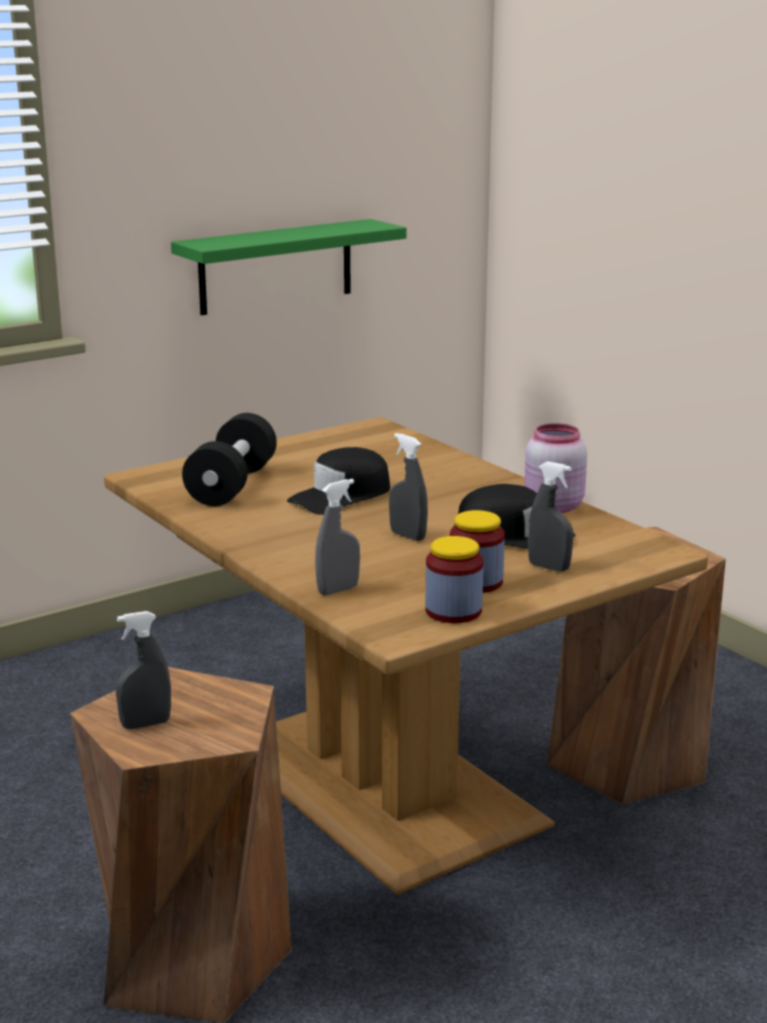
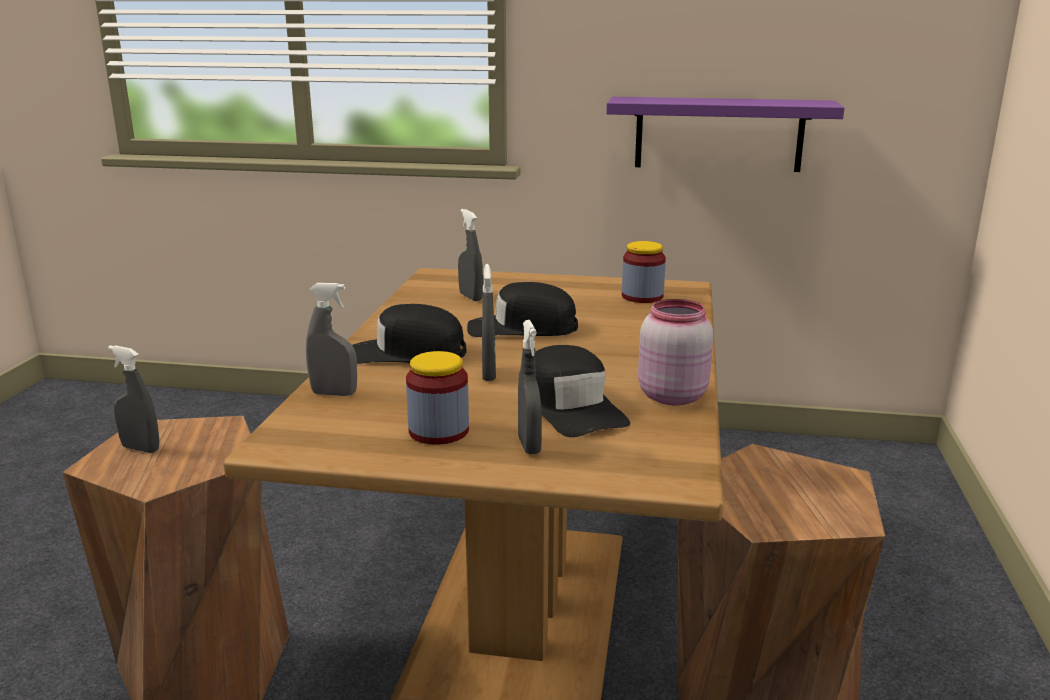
camera: 45 degrees right, 0 degrees up
(232, 485) = (470, 297): black dumbbell -> grey spray bottle
(276, 266) = (718, 134): green shelf -> purple shelf
(308, 544) = (406, 353): none -> black cap
(453, 611) = (359, 446): jar -> jar (642, 296)

